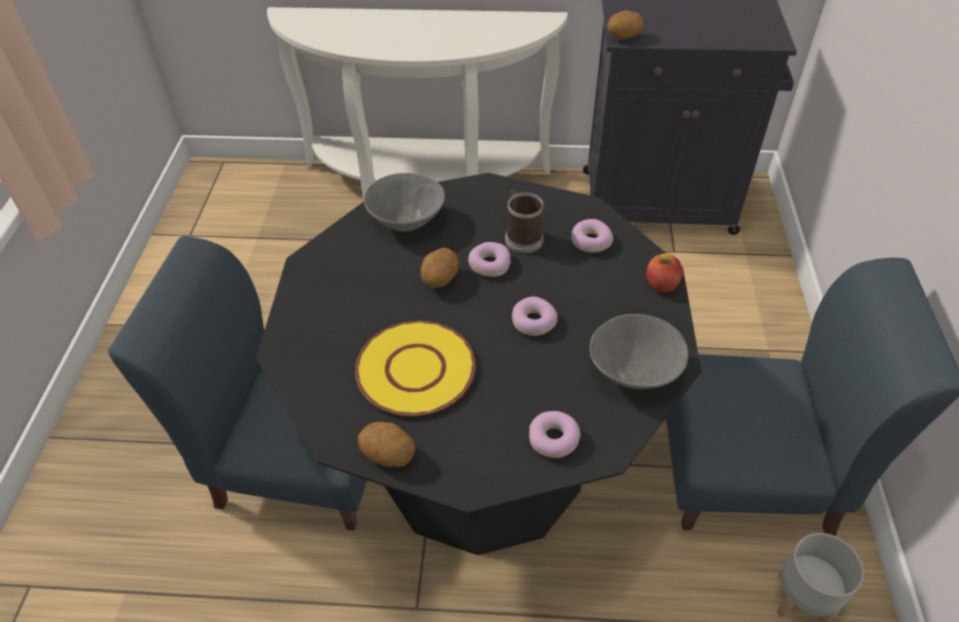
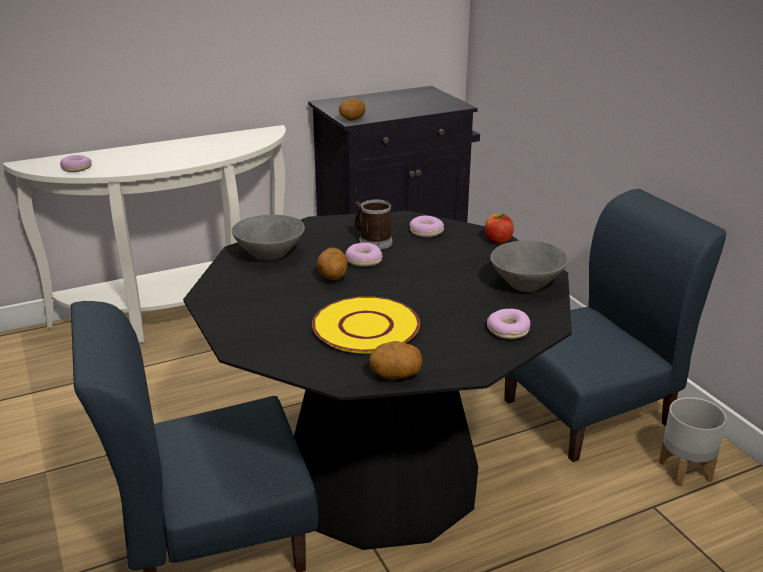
camera: 30 degrees left, 20 degrees down
(533, 322) = (429, 280): donut -> donut (76, 169)

